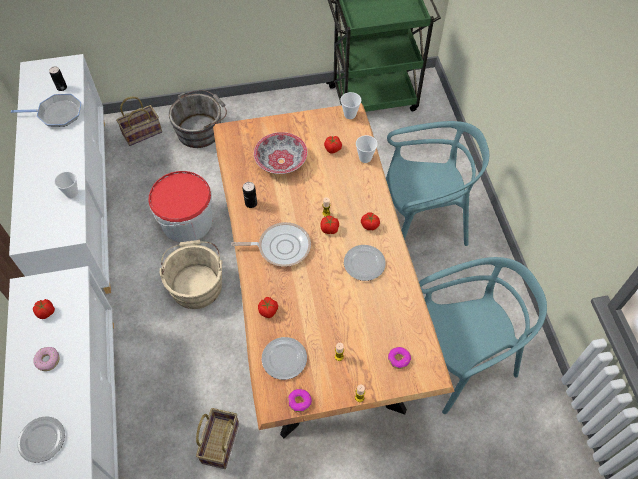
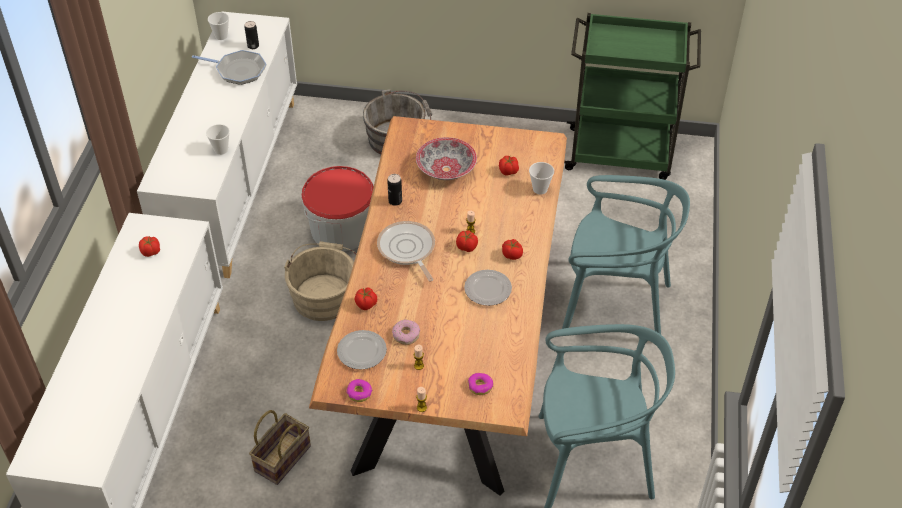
camera: 20 degrees right, 10 degrees down
(42, 439) = (102, 361): plate -> none
(48, 360) = (135, 294): donut -> donut (406, 335)
(142, 132) = (331, 124): basket -> none
(281, 247) = (407, 250): frying pan -> frying pan turned 135 degrees counterclockwise
(350, 114) = (544, 142): cup -> cup (221, 36)

